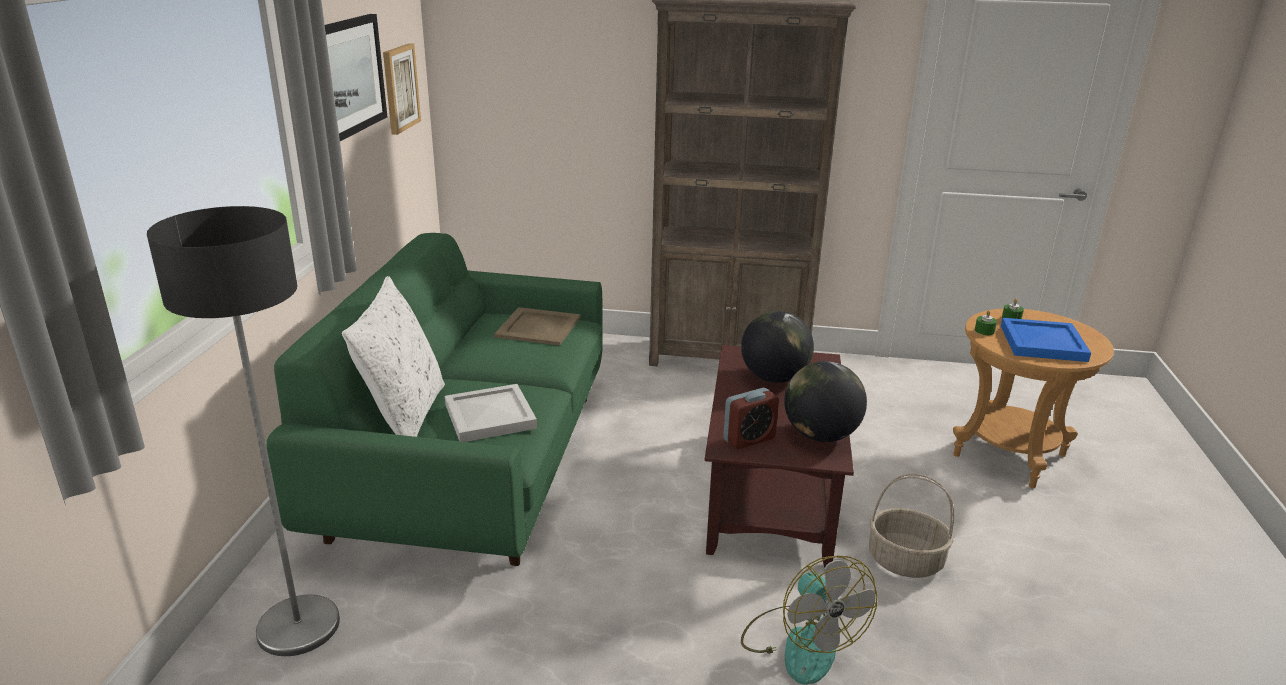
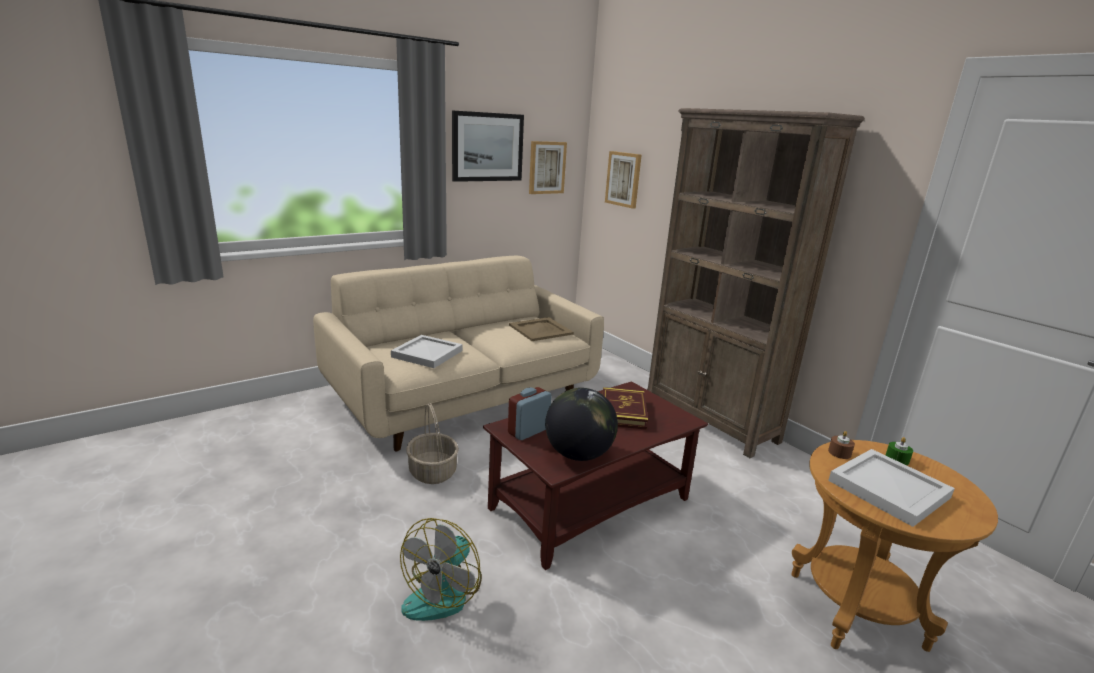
camera: 45 degrees right, 5 degrees down
(298, 626) = (285, 420): floor lamp -> none
(404, 416) = (398, 338): white pillow -> none
(473, 462) = (464, 397): green sofa -> beige sofa
(512, 87) = (623, 179): none -> picture
(749, 439) = (528, 431): alarm clock -> alarm clock turned 120 degrees clockwise
(774, 378) = (623, 412): globe -> book
(906, 561) = (606, 606): basket -> basket (433, 472)
(984, 331) = (839, 453): green candle -> brown candle
(1044, 344) = (889, 490): blue tray -> white tray

